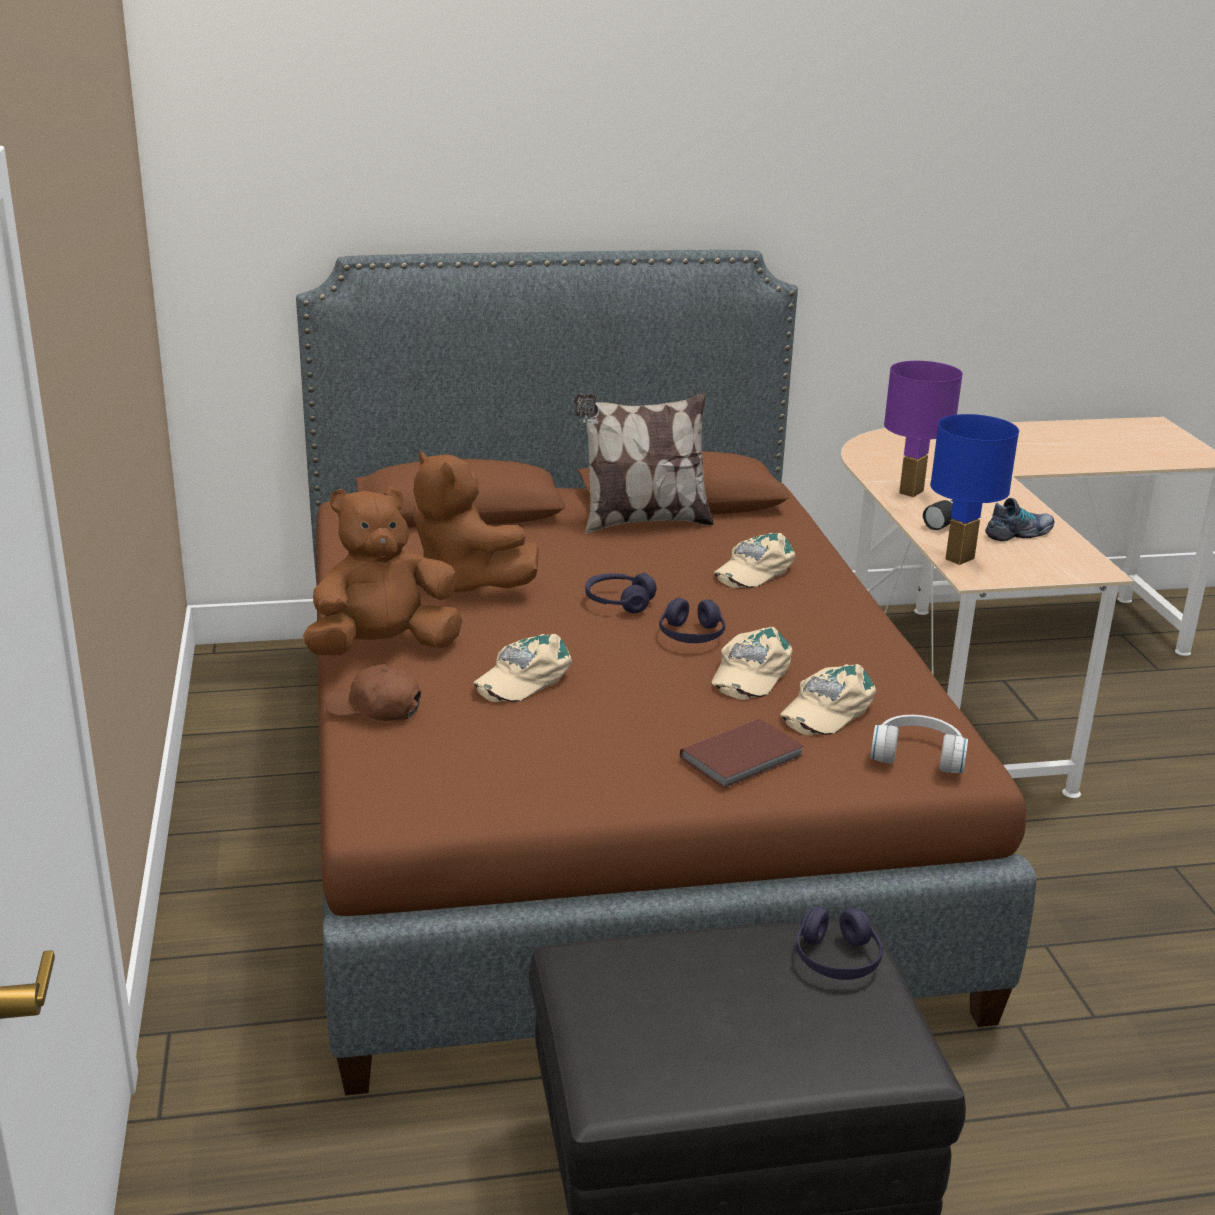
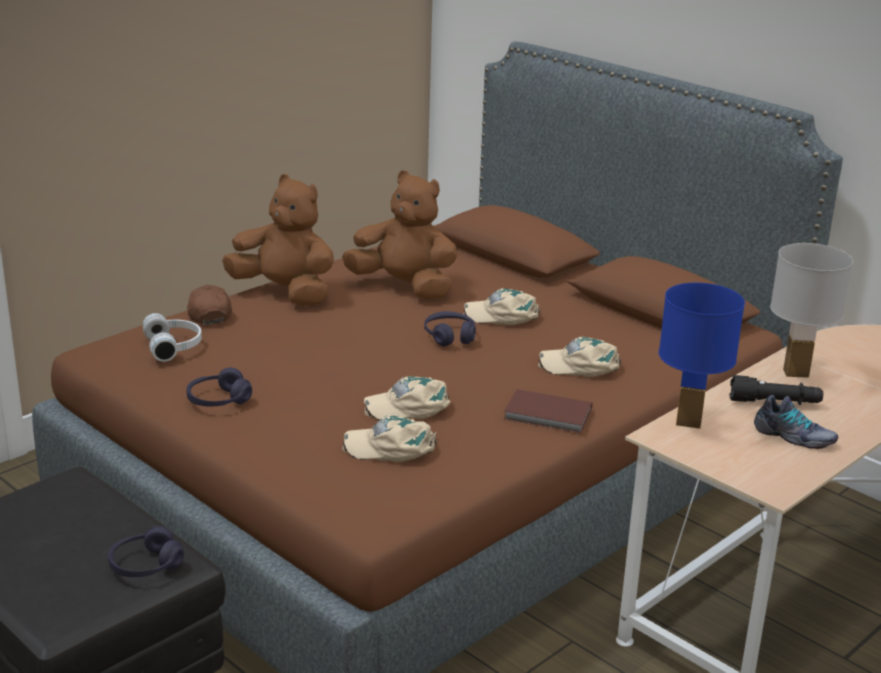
camera: 55 degrees right, 0 degrees up
(465, 584) = (404, 287): brown plush toy -> brown plush toy turned 105 degrees clockwise
(523, 677) = (294, 338): beige cap -> beige cap (502, 315)
(642, 521) = (597, 308): pillow -> none
(691, 635) = (436, 373): purple headphones -> purple headphones (218, 400)
(744, 758) = (281, 436): brown book -> brown book (548, 415)
(911, 492) = (795, 373): purple table lamp -> white table lamp
(918, 754) = (365, 498): white headphones -> white headphones (174, 347)

